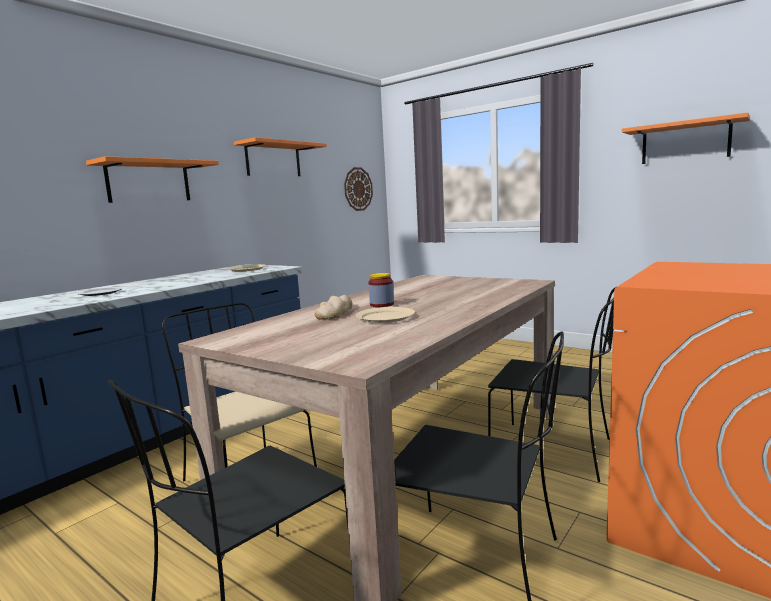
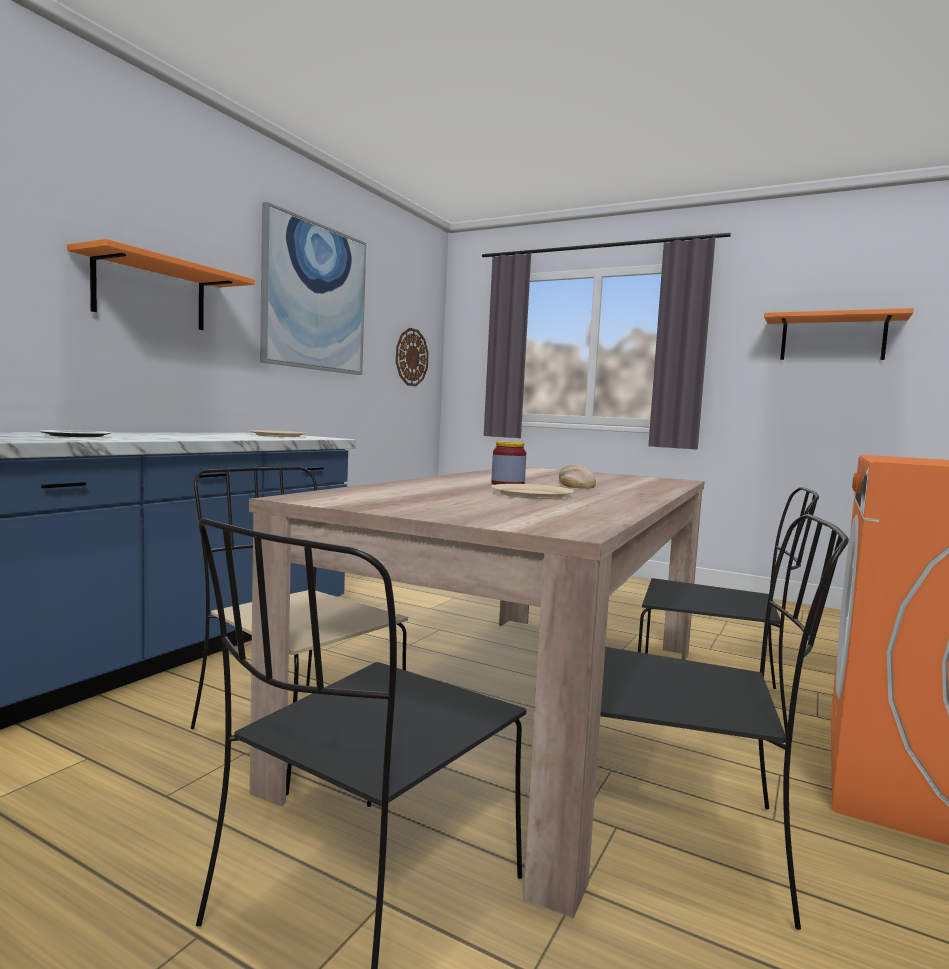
camera: 10 degrees left, 5 degrees down
(273, 160) = (315, 297): orange shelf -> picture
(335, 312) = (450, 486): bread -> bread (575, 484)

